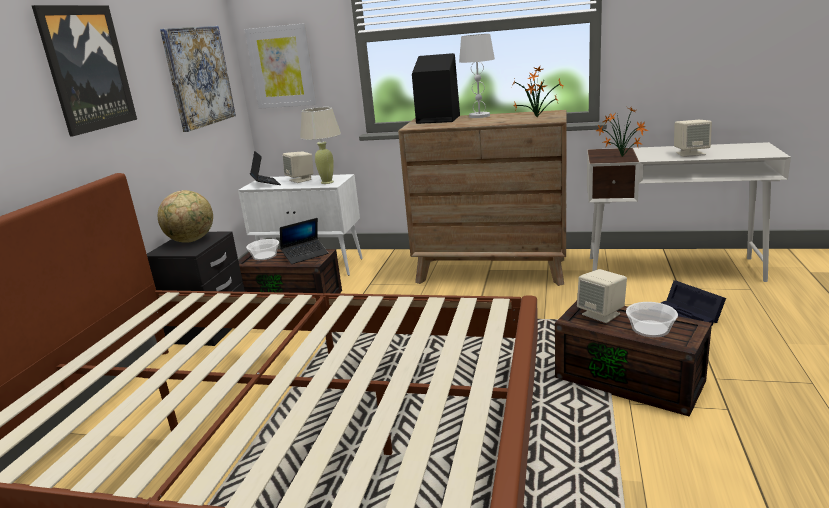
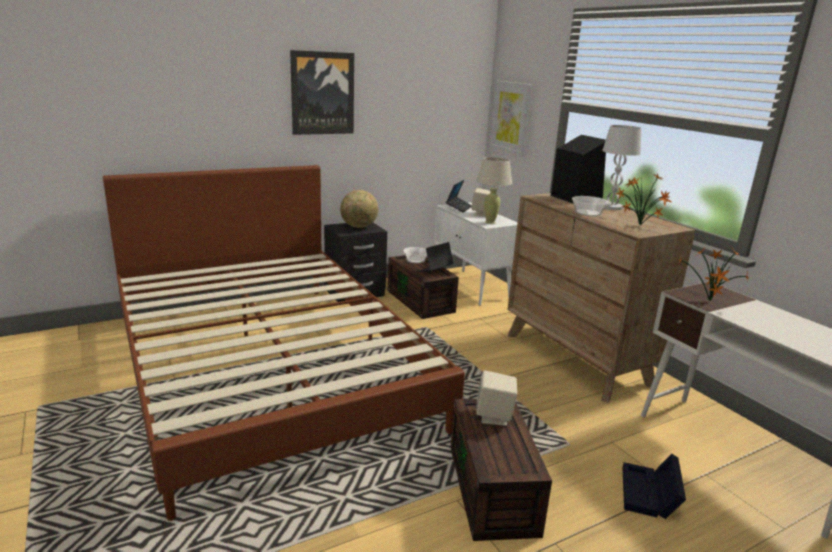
camera: 45 degrees right, 0 degrees up
(199, 76) = (433, 112): picture -> none
(305, 255) = (434, 271): laptop -> laptop turned 120 degrees clockwise
(650, 328) = (498, 447): bowl -> bowl (588, 213)
(690, 153) = (788, 331): beige speaker -> none

